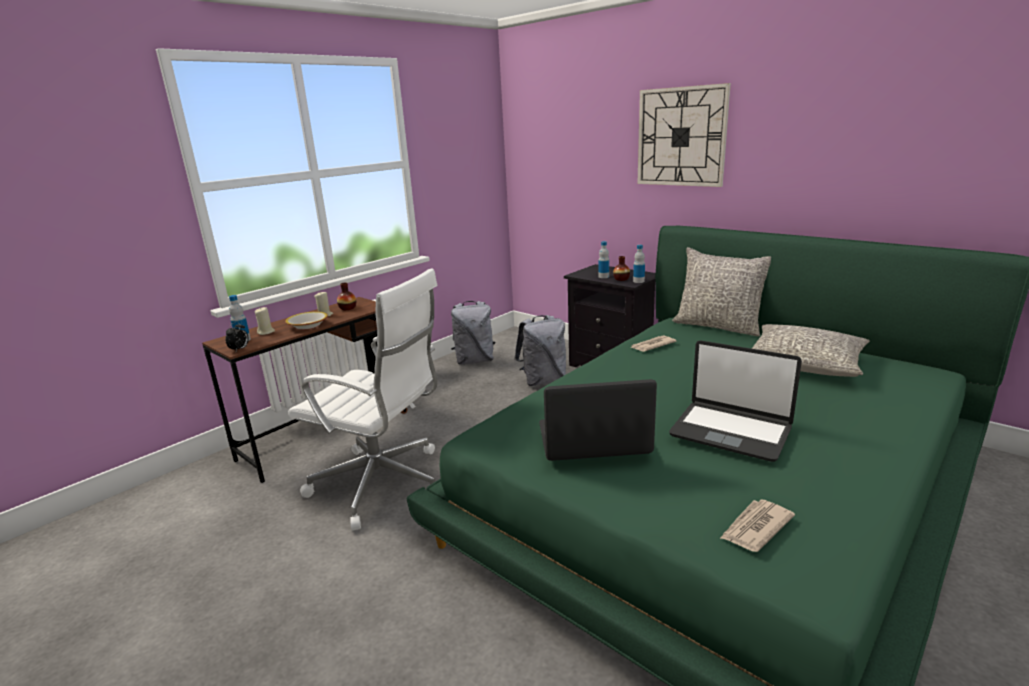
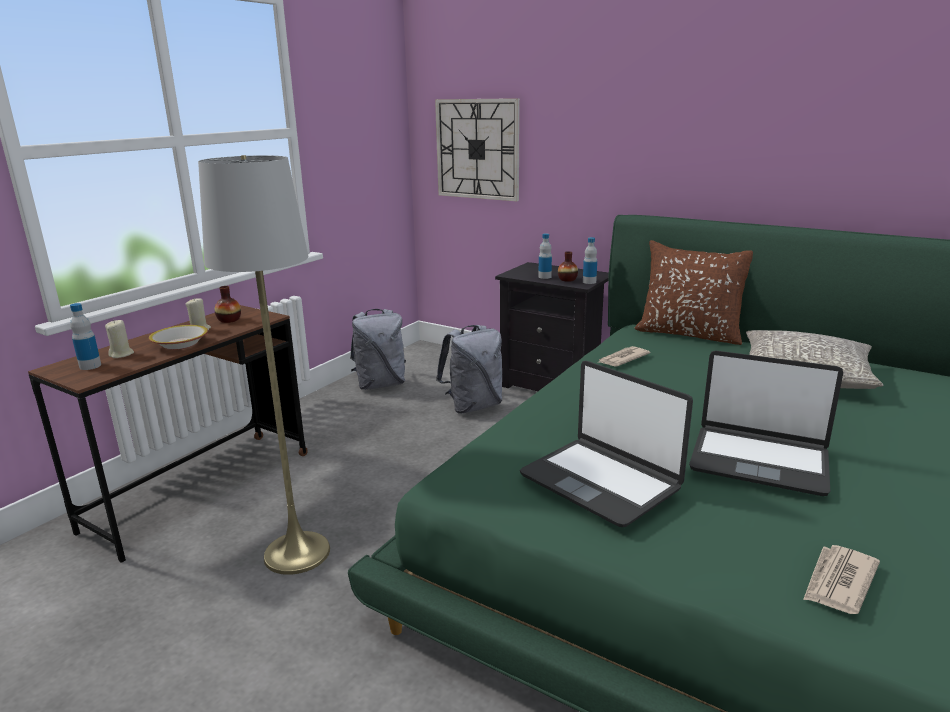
camera: 10 degrees left, 0 degrees up
(240, 349) = (89, 379): alarm clock -> none
(383, 484) = (297, 553): white office chair -> grey floor lamp
(593, 440) = (601, 481): laptop -> laptop turned 120 degrees counterclockwise
(681, 137) = (638, 108): wall clock -> wall clock (477, 149)
(718, 326) = (689, 334): grey pillow -> brown pillow

